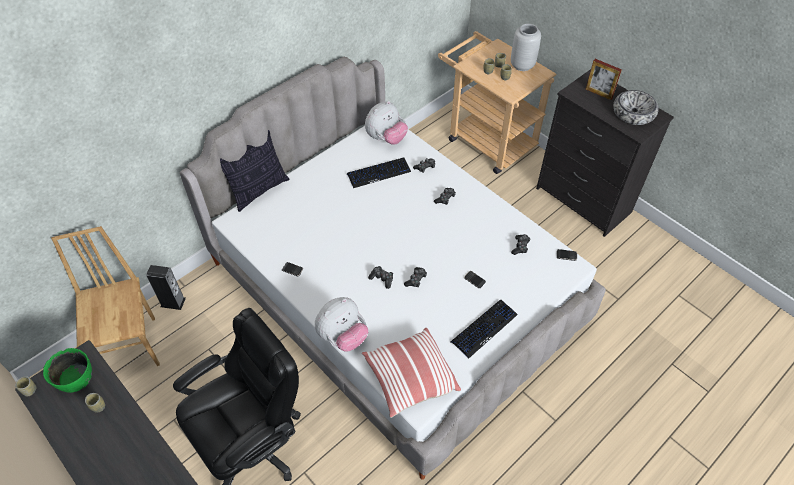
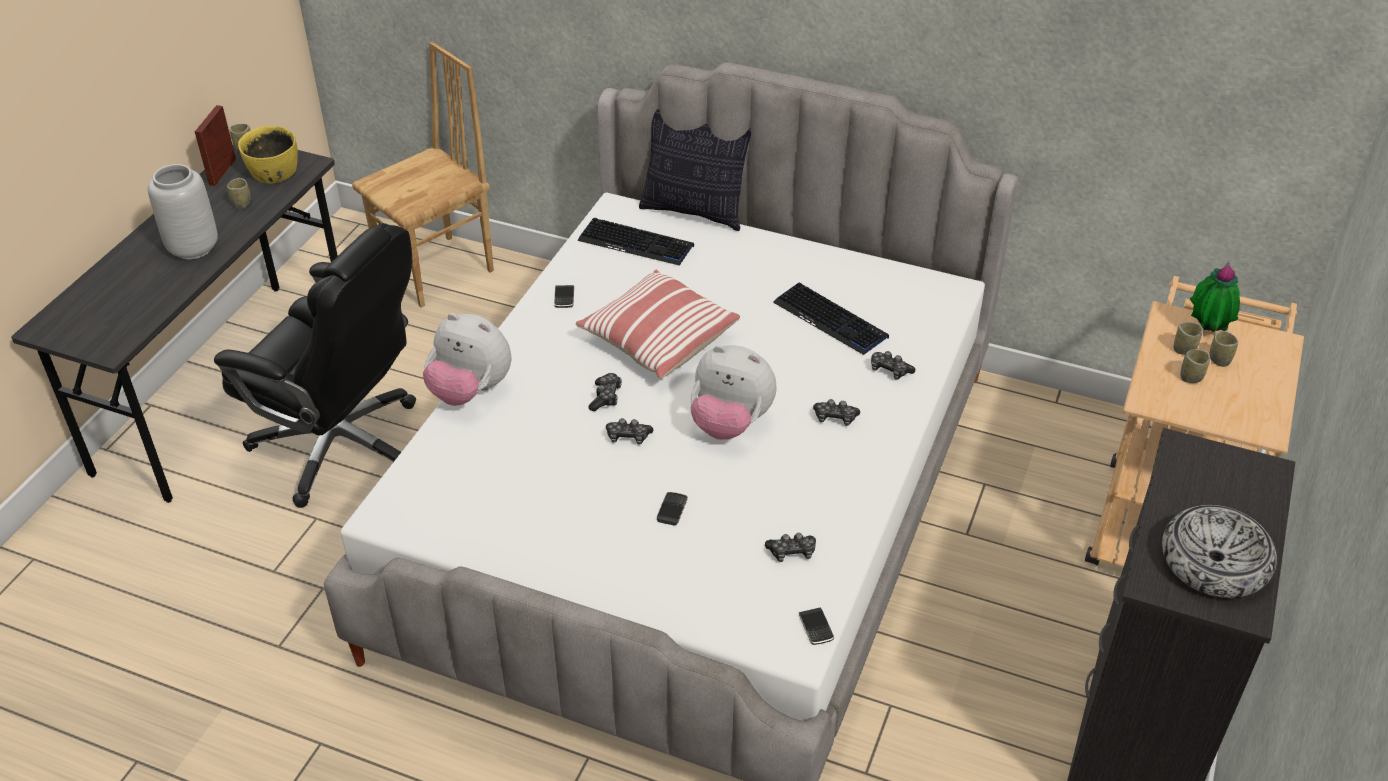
camera: 65 degrees right, 10 degrees down
(76, 379) = (273, 172): green bowl -> yellow bowl
(173, 302) = (528, 276): speaker -> none
(386, 138) = (919, 302): plush toy -> plush toy (730, 423)
(409, 378) = (430, 489): pillow -> pillow (657, 339)
(481, 60) = (1206, 331): none -> potted plant
(484, 328) = (574, 552): keyboard -> keyboard (636, 243)
(521, 65) = (1254, 392): grey vase -> grey vase (193, 247)
(598, 93) = (1222, 491): picture frame -> picture frame (222, 171)

